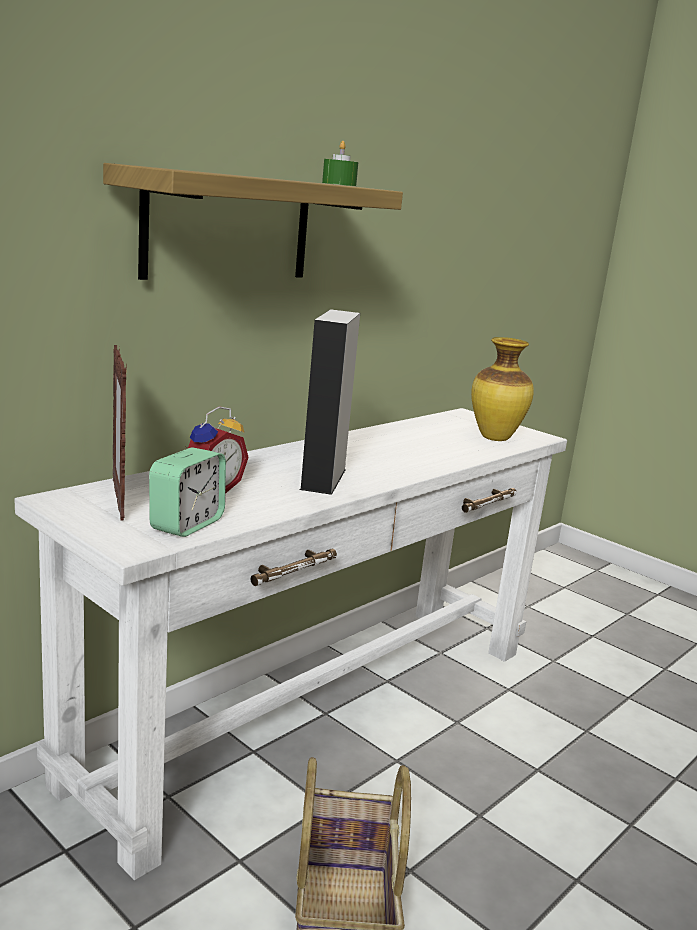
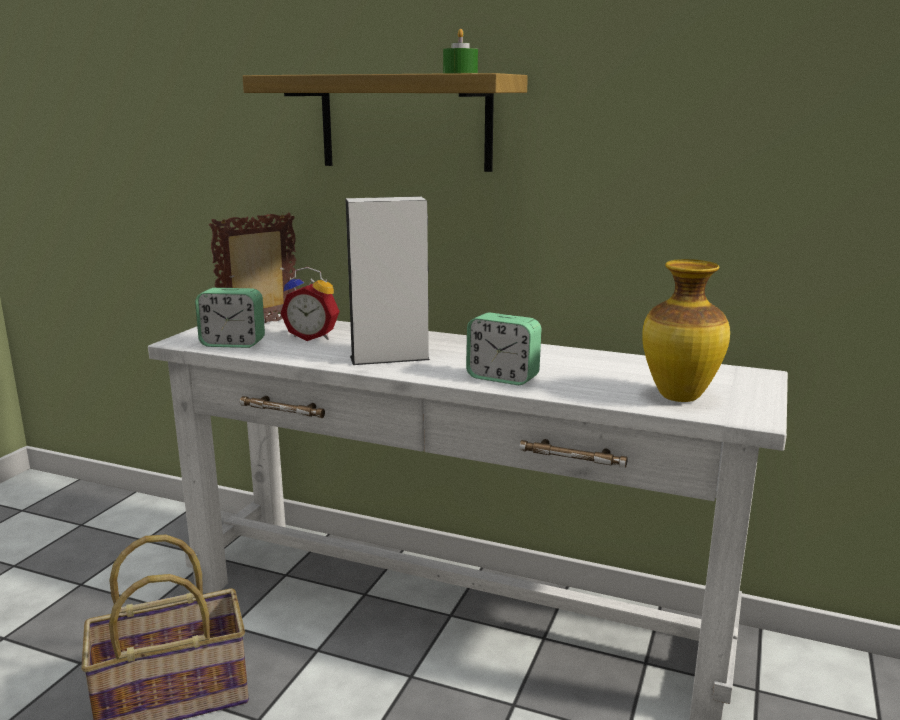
camera: 70 degrees right, 0 degrees up
(417, 462) = (503, 378): none -> alarm clock

